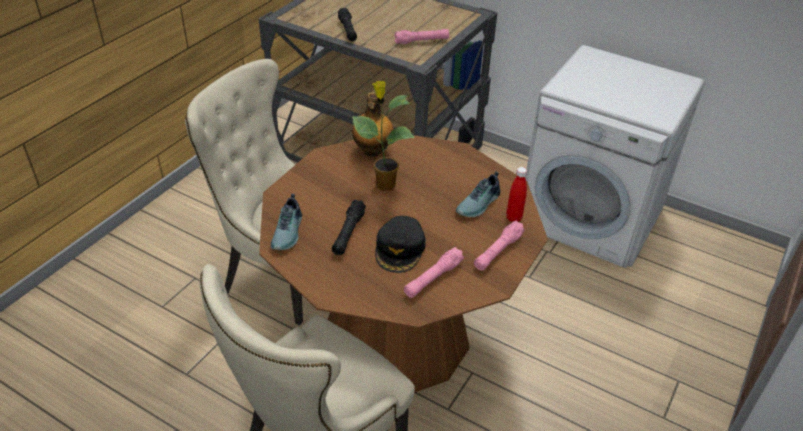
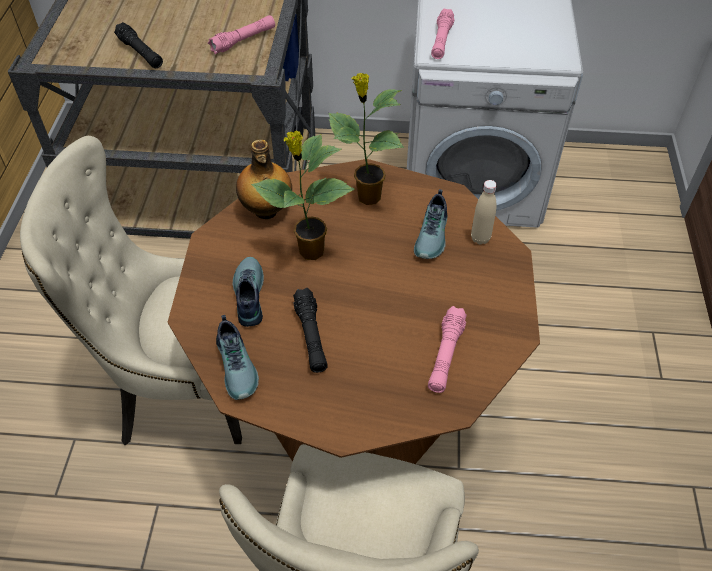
camera: 25 degrees left, 10 degrees up
(324, 195) = (247, 295): none -> shoe
(400, 249) = (384, 332): black cap -> none
(449, 165) = (367, 196): none -> potted plant
(498, 251) = (491, 289): pink flashlight -> pink flashlight (441, 41)
(513, 218) = (480, 238): red bottle -> beige bottle

